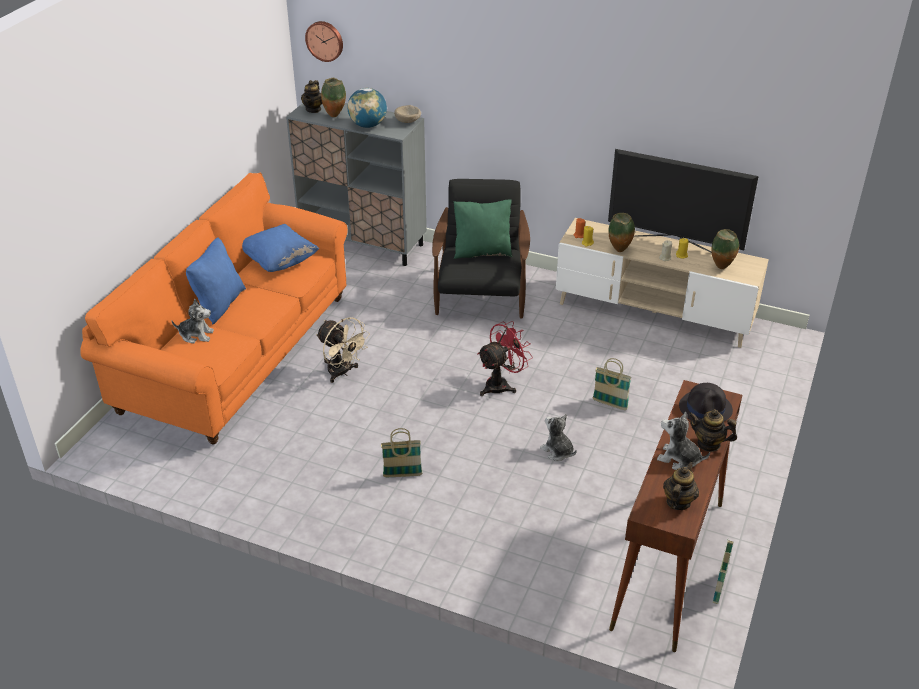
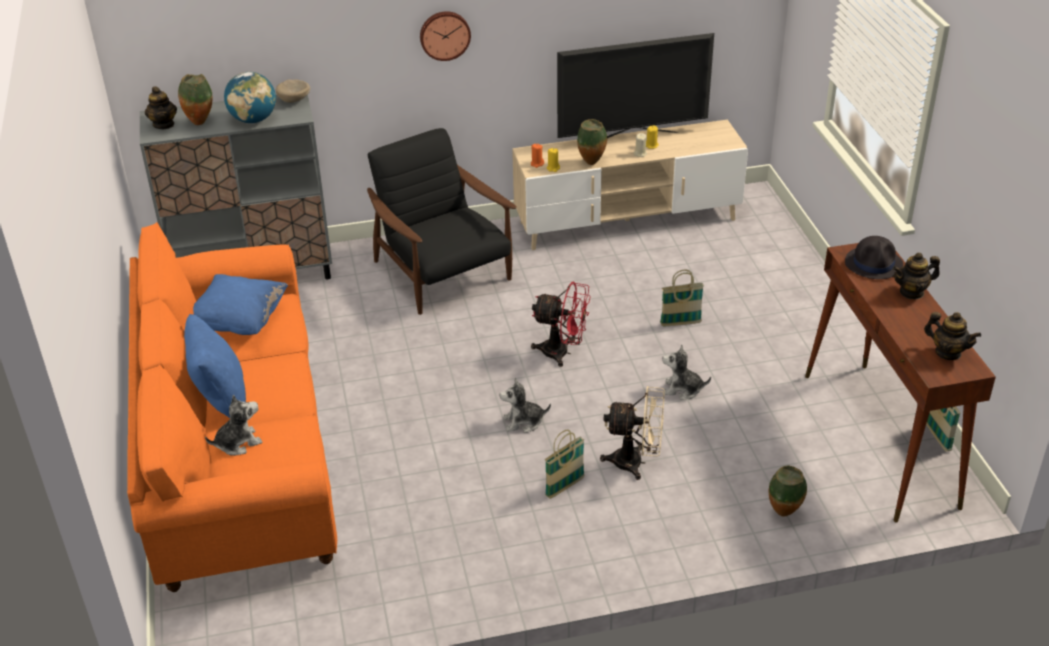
camera: 35 degrees left, 0 degrees up
(325, 40) = (150, 32): wall clock -> wall clock (444, 35)
(342, 373) = (387, 418): beige fan -> beige fan (636, 462)
(482, 252) = (441, 222): green pillow -> none
(501, 384) = (562, 352): red fan -> red fan turned 90 degrees clockwise
(678, 502) = (947, 352): teapot -> teapot turned 135 degrees clockwise
(679, 459) = (905, 316): plush toy -> plush toy (523, 422)
(721, 268) = (699, 143): vase -> vase (784, 514)

